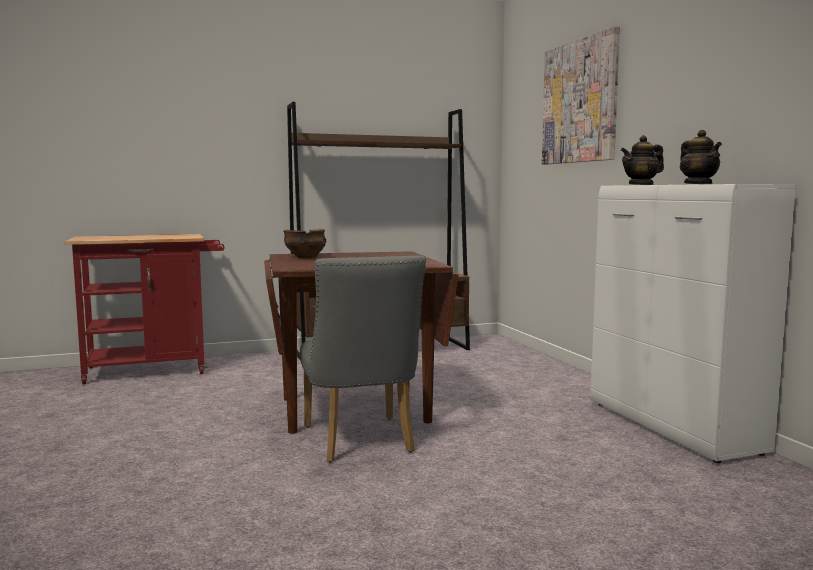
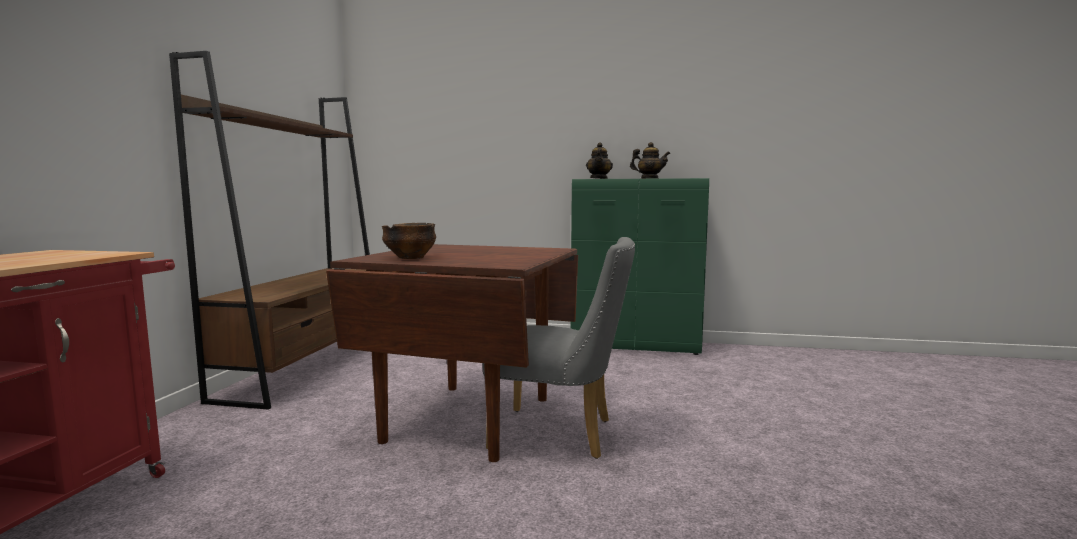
camera: 60 degrees left, 0 degrees up
(580, 102) = (479, 108): picture -> none
(673, 427) = (636, 346): white cabinet -> green cabinet

